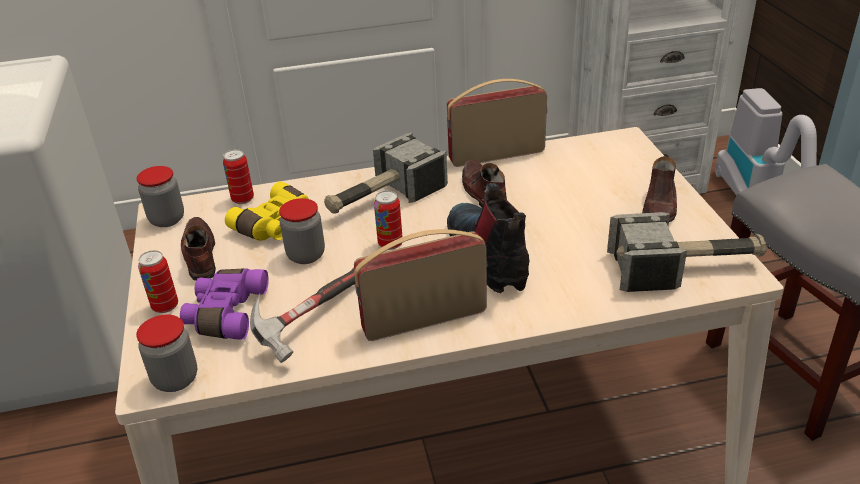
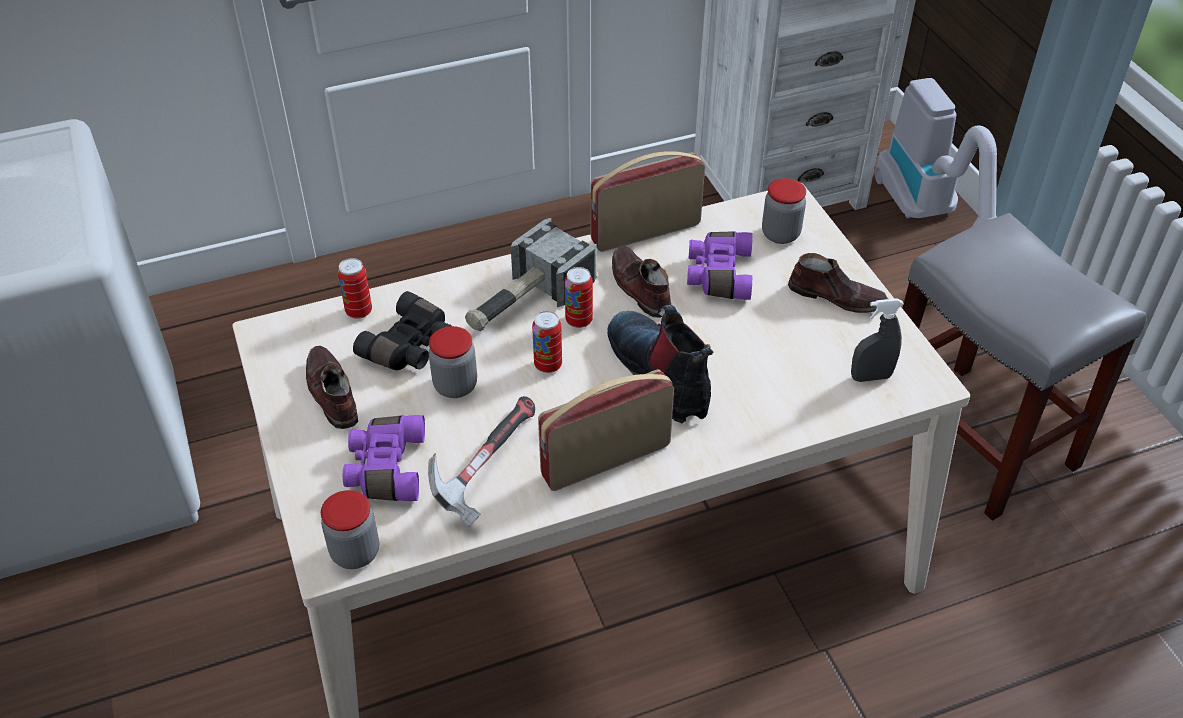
camera: 10 degrees left, 10 degrees up
(165, 306) = (313, 464): can -> can (579, 320)
(167, 219) = (275, 345): jar -> jar (780, 234)
(277, 225) = (411, 346): yellow binoculars -> black binoculars
(554, 186) = (718, 275): none -> purple binoculars
(660, 206) = (837, 297): brown shoe -> brown shoe turned 75 degrees counterclockwise
(686, 268) = (871, 377): hammer -> grey spray bottle

